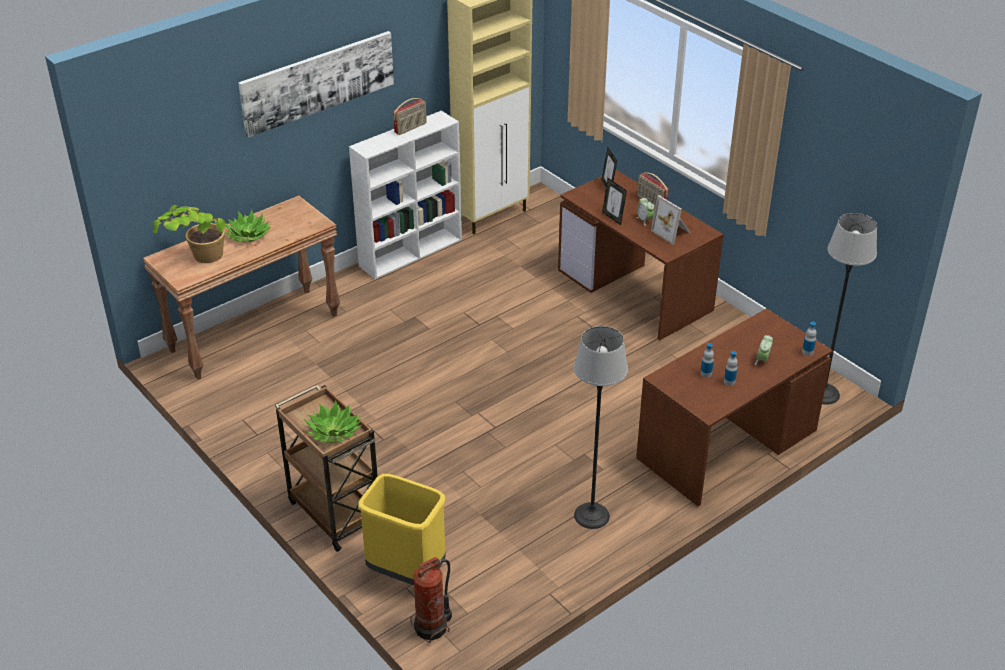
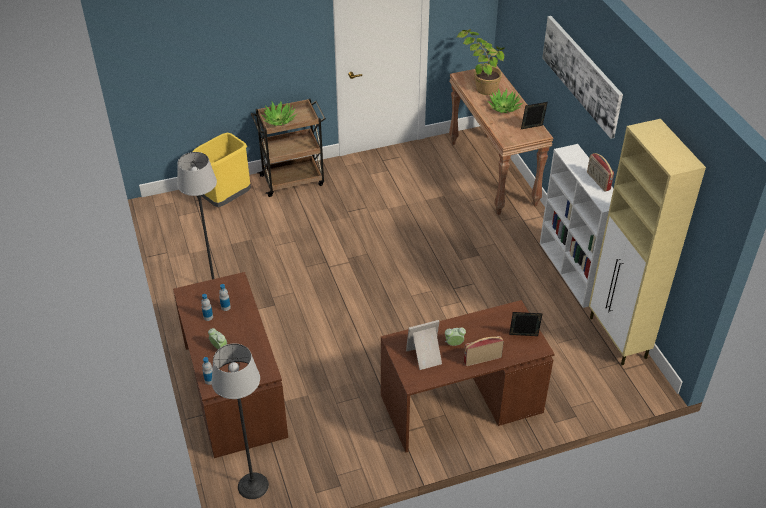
camera: 110 degrees right, 5 degrees up
(432, 627) = (179, 200): fire extinguisher -> none
(613, 217) = (467, 323): picture frame -> picture frame (532, 128)

